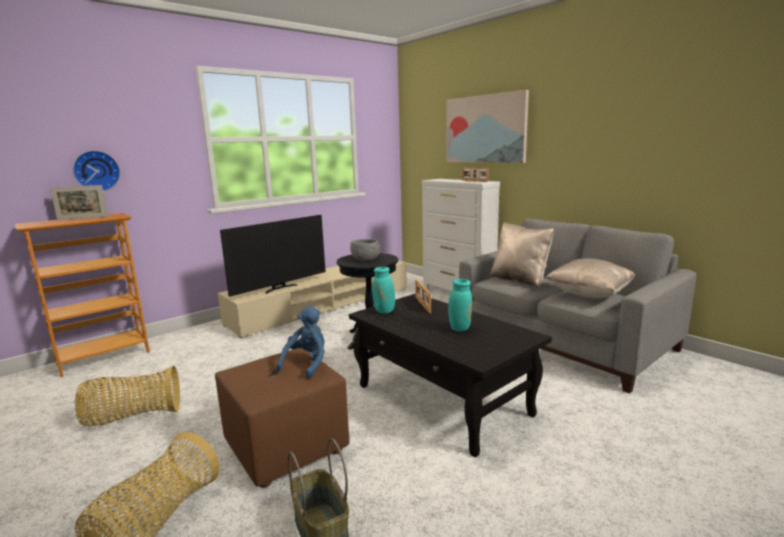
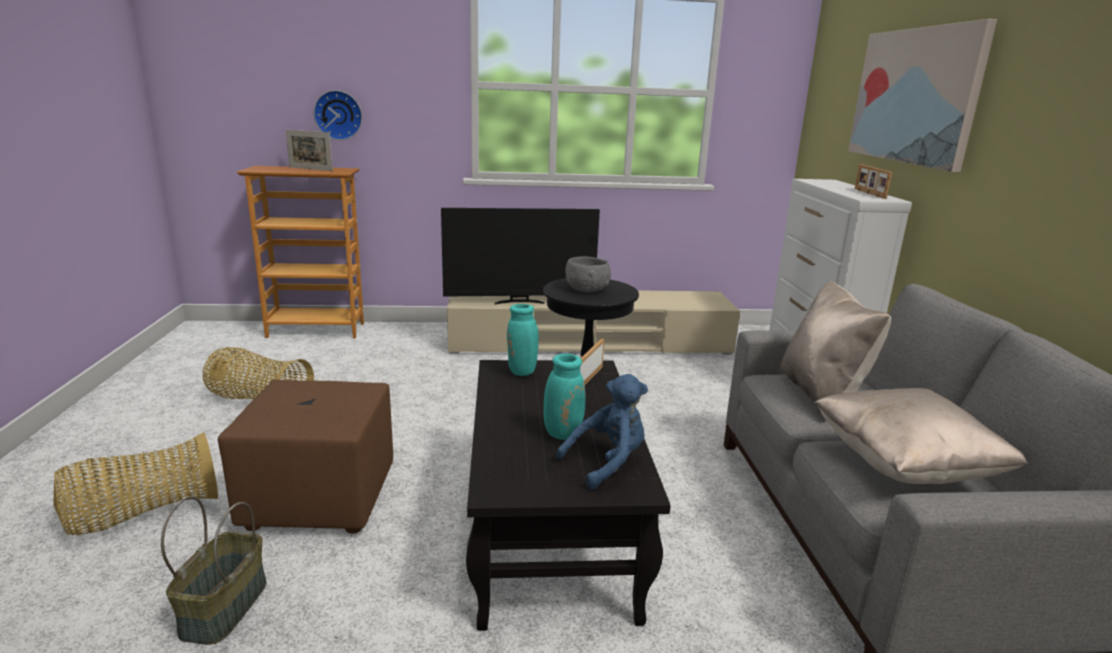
camera: 35 degrees right, 5 degrees up
(307, 364) = (350, 406): blue plush toy -> blue plush toy (607, 463)

